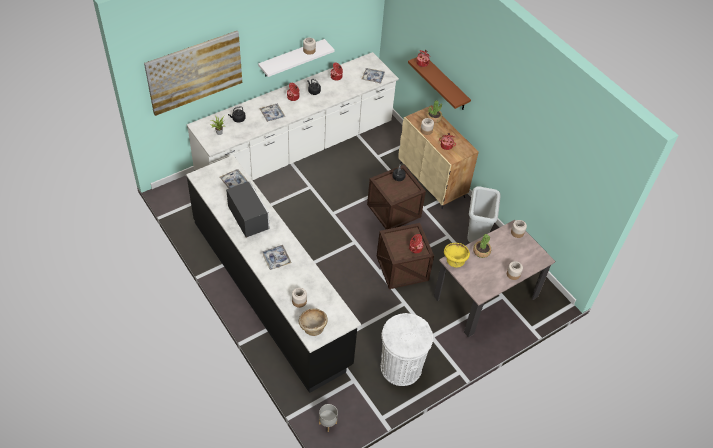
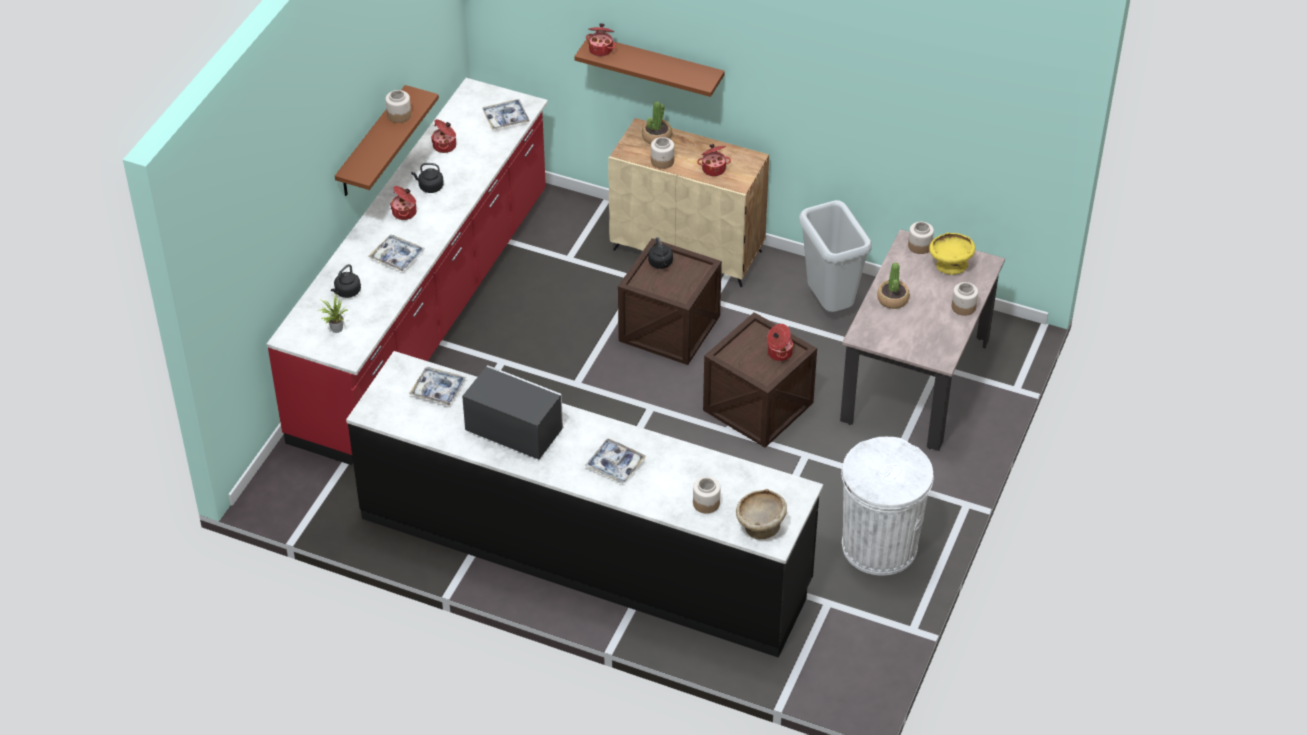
camera: 30 degrees left, 5 degrees down
(195, 72) = (264, 234): picture -> none
(291, 58) = (372, 143): white shelf -> brown shelf
(296, 150) = (424, 315): white counter -> red counter
(327, 423) = (842, 682): grey planter -> none
(454, 260) = (866, 332): yellow bowl -> yellow bowl (949, 266)

